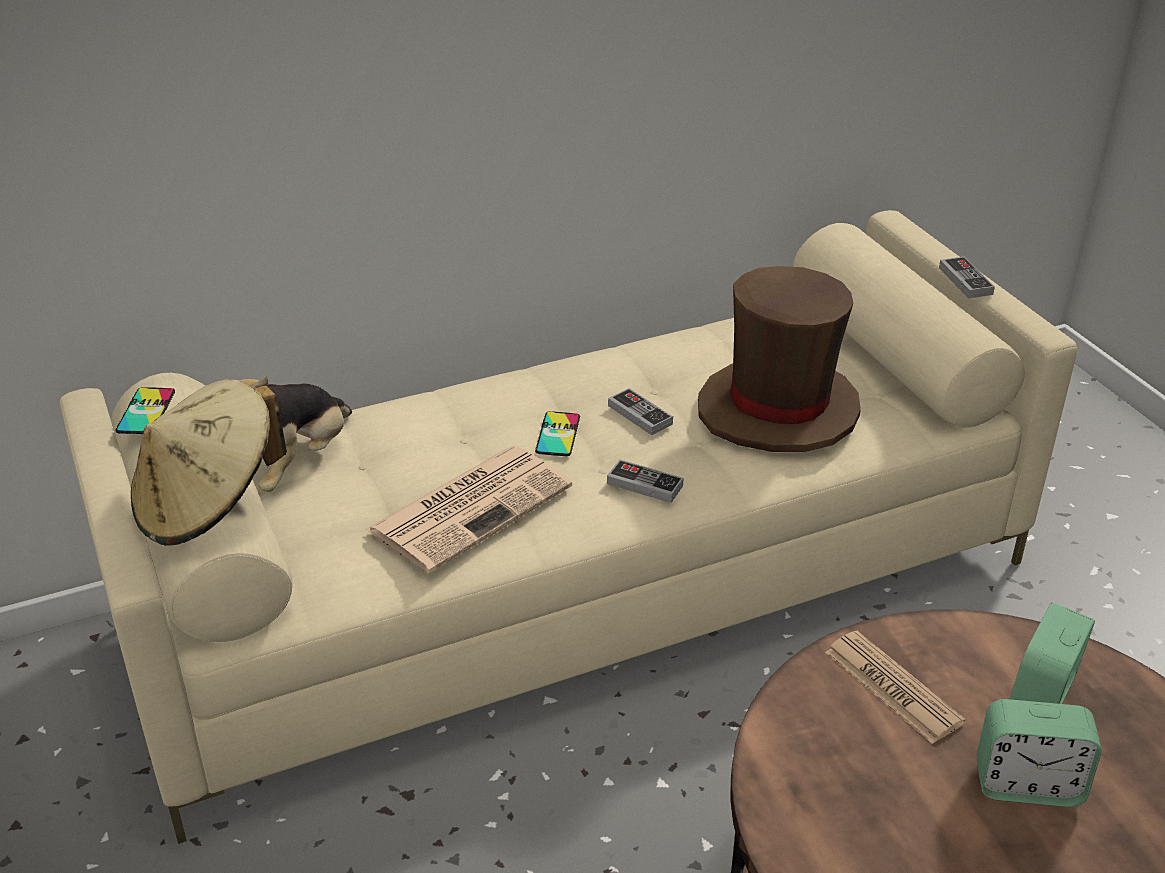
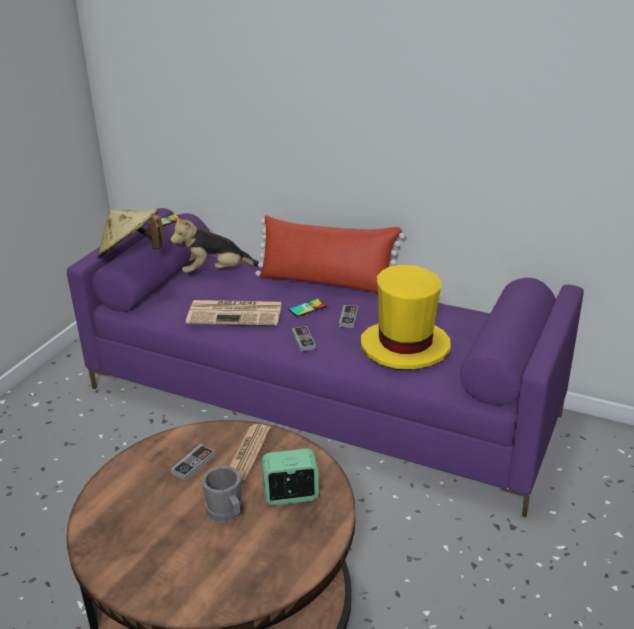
camera: 50 degrees right, 5 degrees down
(507, 381) = (327, 283): none -> red pillow
(584, 590) = (321, 401): beige sofa -> purple sofa
(778, 410) = (404, 347): brown hat -> yellow hat
(965, 281) = (545, 329): game controller -> game controller (193, 464)
(1027, 784) = (227, 513): alarm clock -> grey mug

